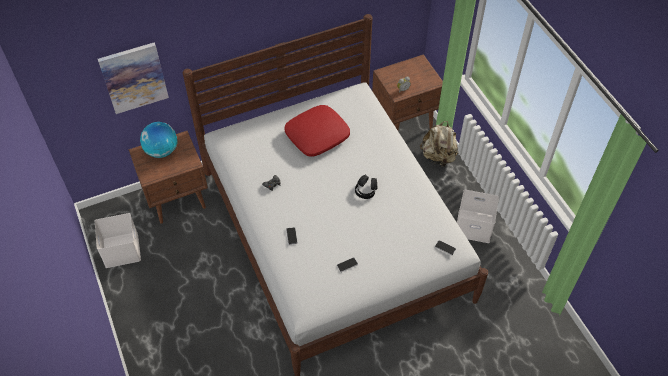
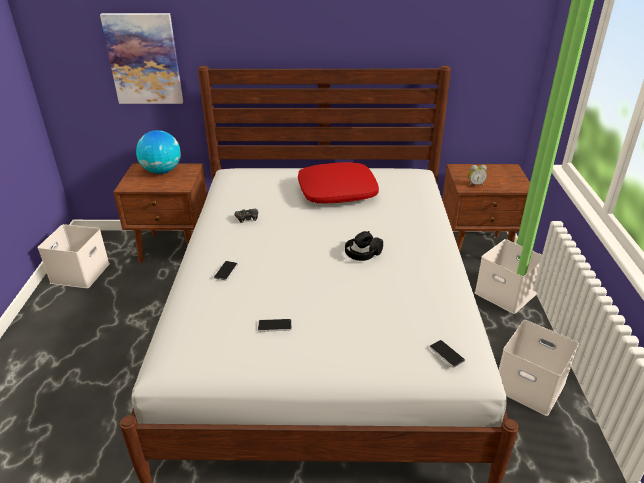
camera: 25 degrees right, 20 degrees down
(438, 157) = (507, 293): beige backpack -> white storage box

